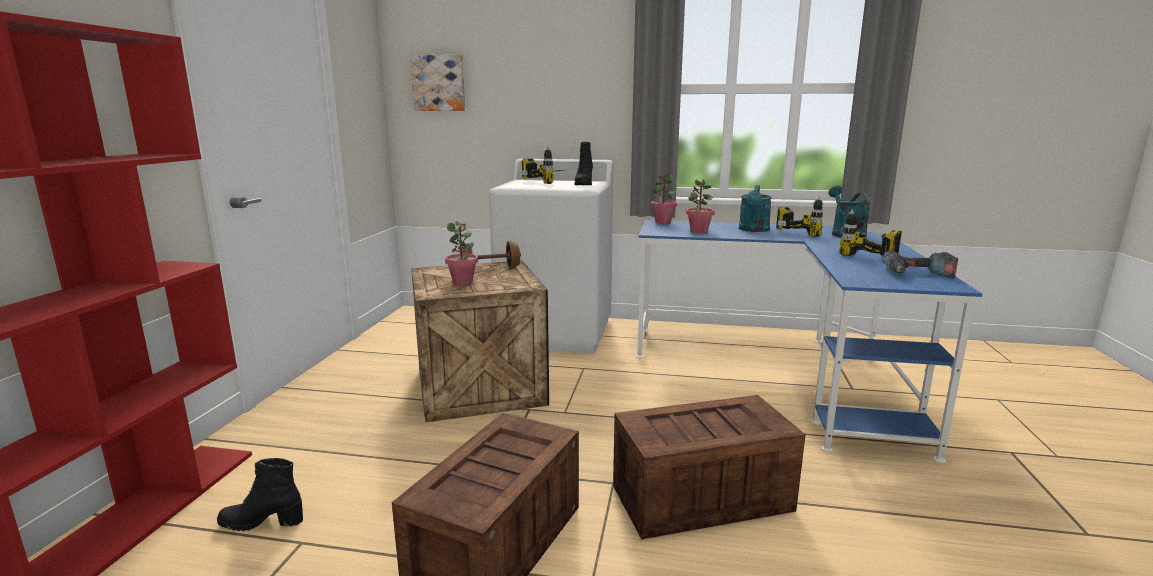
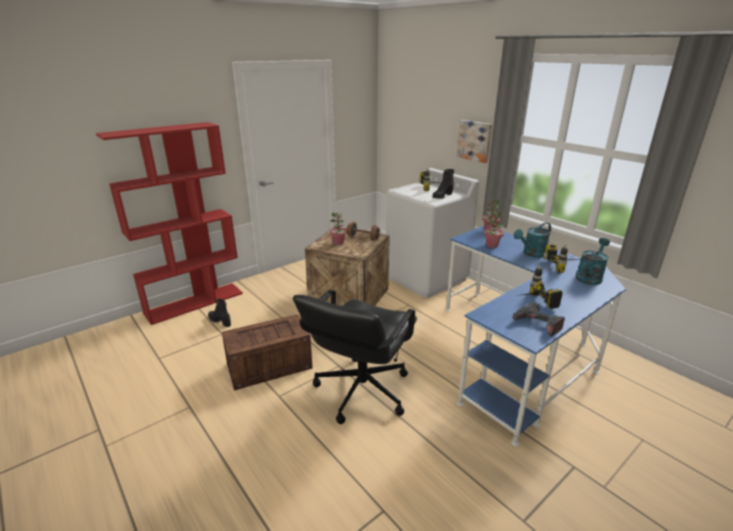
camera: 40 degrees right, 10 degrees up
(439, 83) = (400, 114): picture -> picture (475, 140)
(699, 499) = (361, 391): crate -> black office chair

